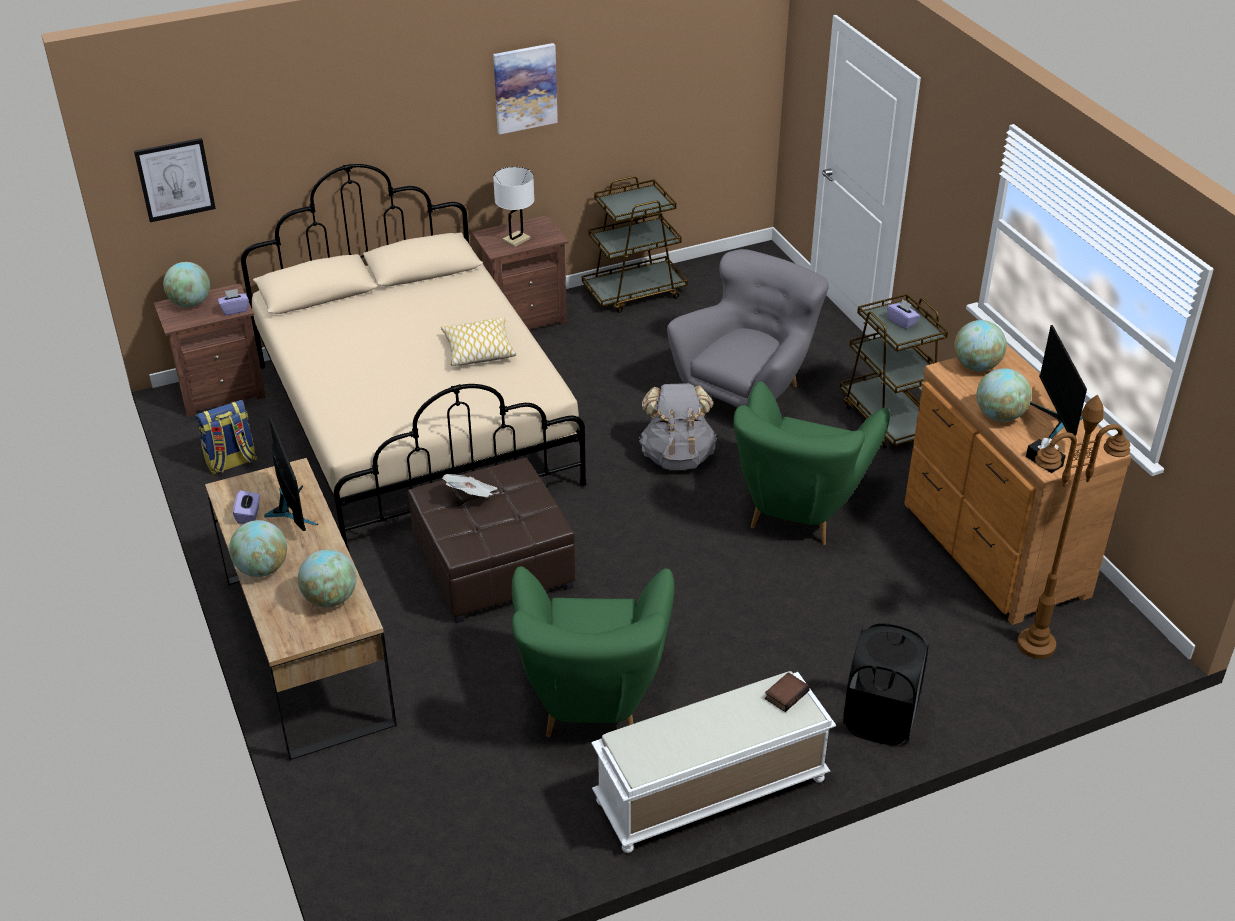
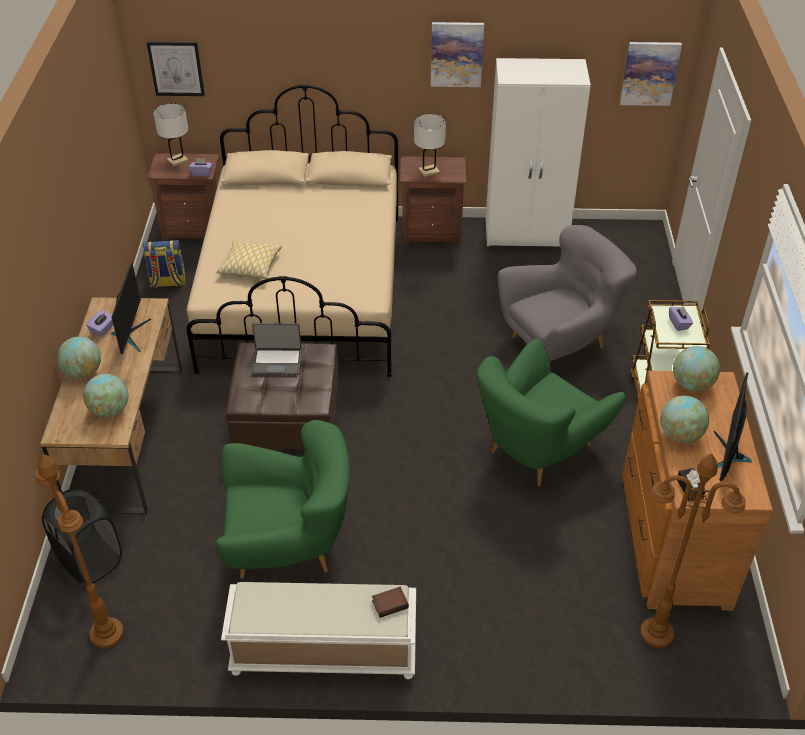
camera: 25 degrees right, 5 degrees up
(190, 303) = (177, 160): globe -> white table lamp
(442, 869) = (106, 633): none -> brown floor lamp
(471, 496) = (277, 362): newspaper -> laptop
(478, 350) = (344, 251): pillow -> pillow (250, 266)
(592, 699) = (287, 545): green armchair -> green armchair turned 120 degrees counterclockwise
(634, 292) = (527, 234): brown cart -> white wardrobe
(677, 456) = (473, 375): grey backpack -> none
(739, 66) = (649, 73): none -> picture
(880, 720) = (487, 647): black laundry basket -> black laundry basket (91, 561)

